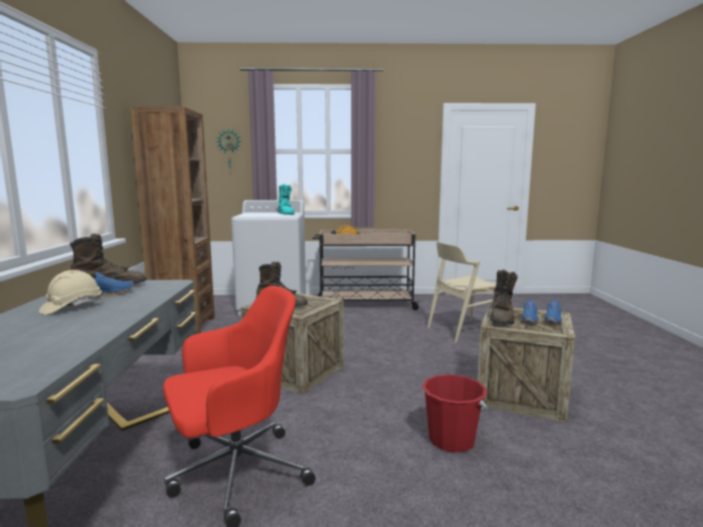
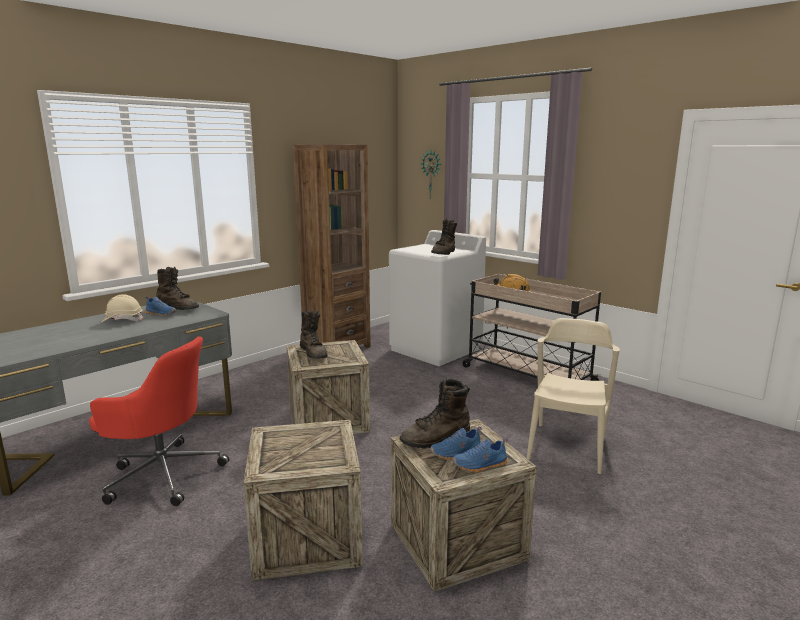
camera: 45 degrees right, 5 degrees up
(286, 214) = (444, 253): turquoise boot -> brown boot
(452, 440) = (307, 537): red bucket -> crate
(463, 331) = (567, 447): beige chair -> beige chair turned 90 degrees clockwise

